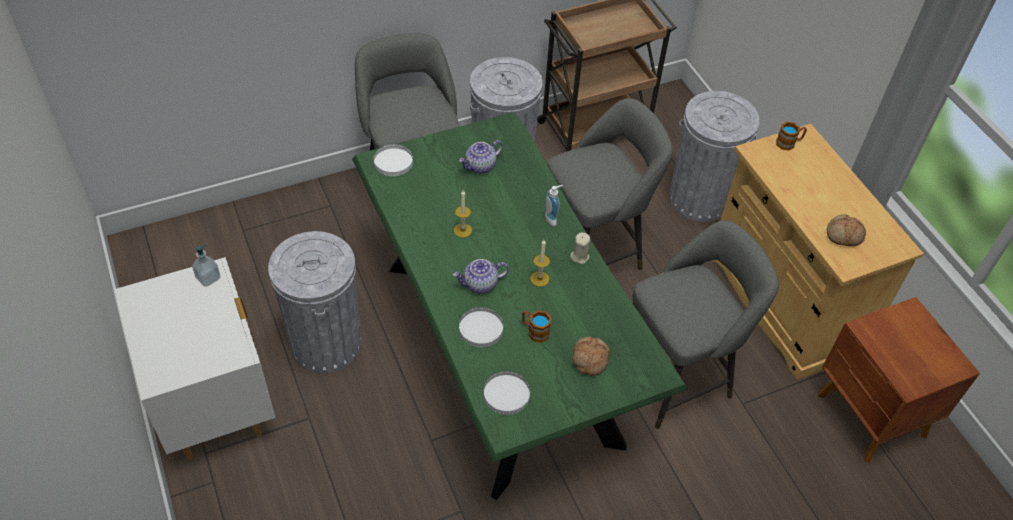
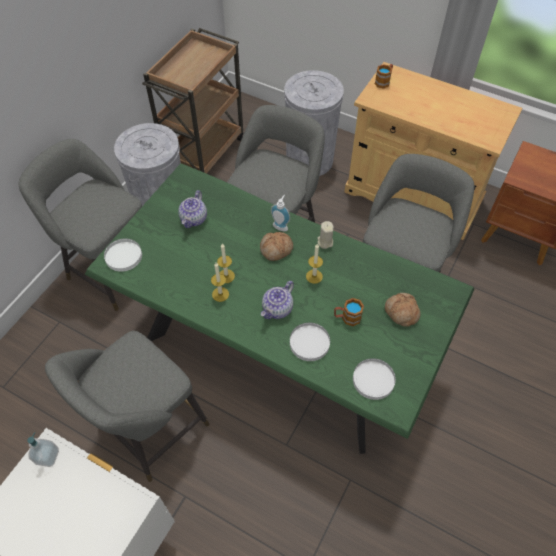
camera: 35 degrees left, 5 degrees up
(325, 343) = (148, 430): grey trash can -> grey stool
(443, 242) = (220, 294): none -> candle
(844, 236) = (472, 123): bread -> bread (276, 250)

